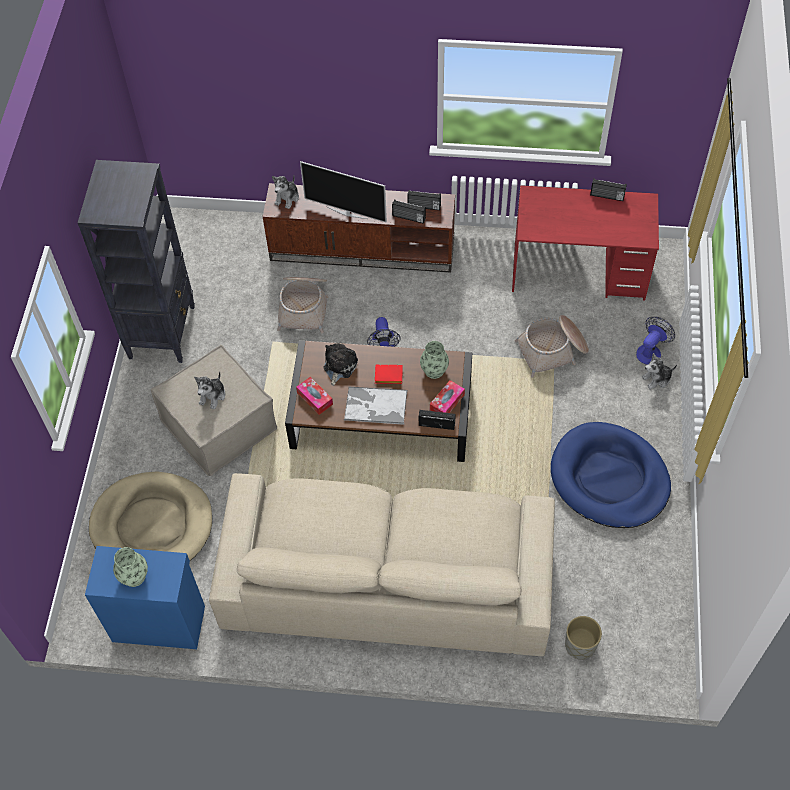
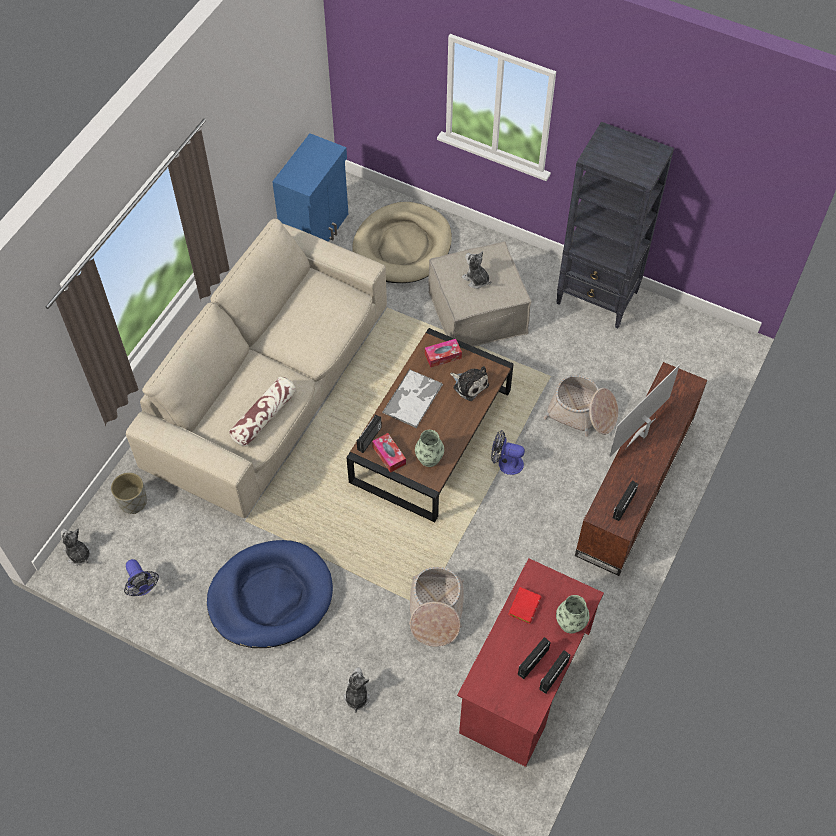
camera: 110 degrees right, 0 degrees up
(134, 576) = (308, 162): vase -> vase (570, 623)
(287, 198) = (680, 389): plush toy -> plush toy (78, 554)
(387, 376) = (440, 418): red book -> red book (523, 605)
(408, 218) = (613, 485): radio -> radio (532, 661)
(463, 513) = (264, 417): none -> pillow
(651, 351) = (392, 707): fan -> fan (142, 587)

